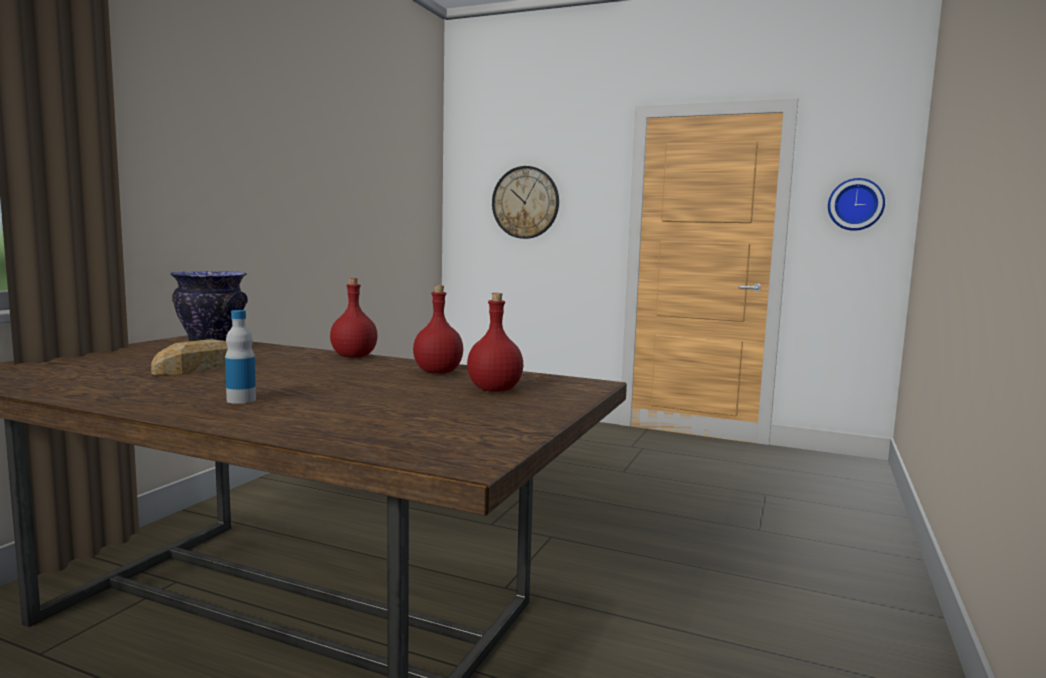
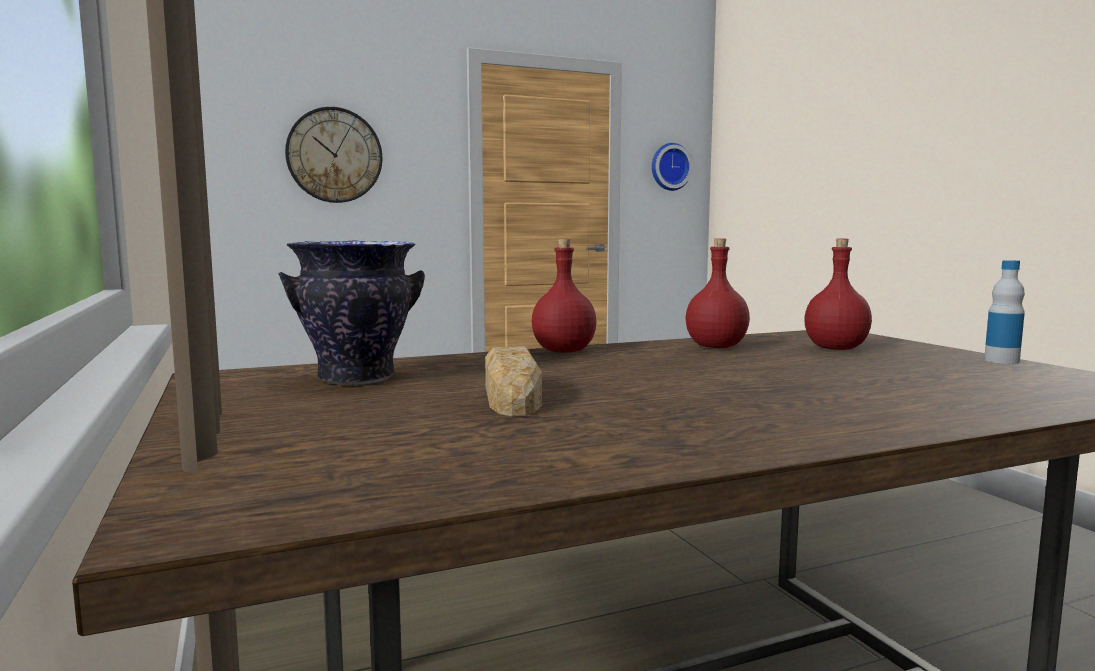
camera: 45 degrees left, 0 degrees up
(241, 400) = (789, 405): bottle -> bottle (1001, 361)

